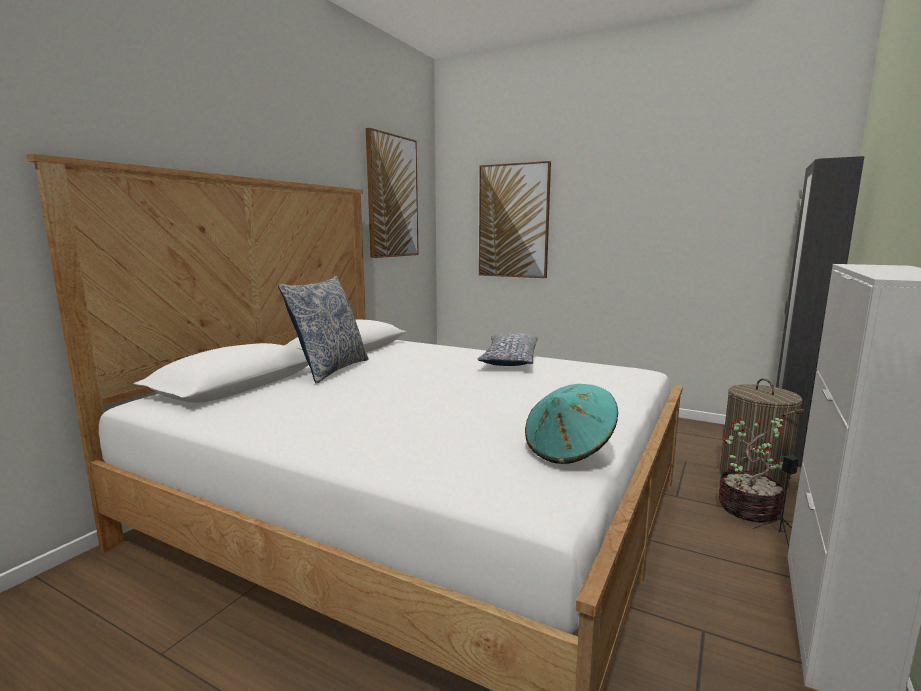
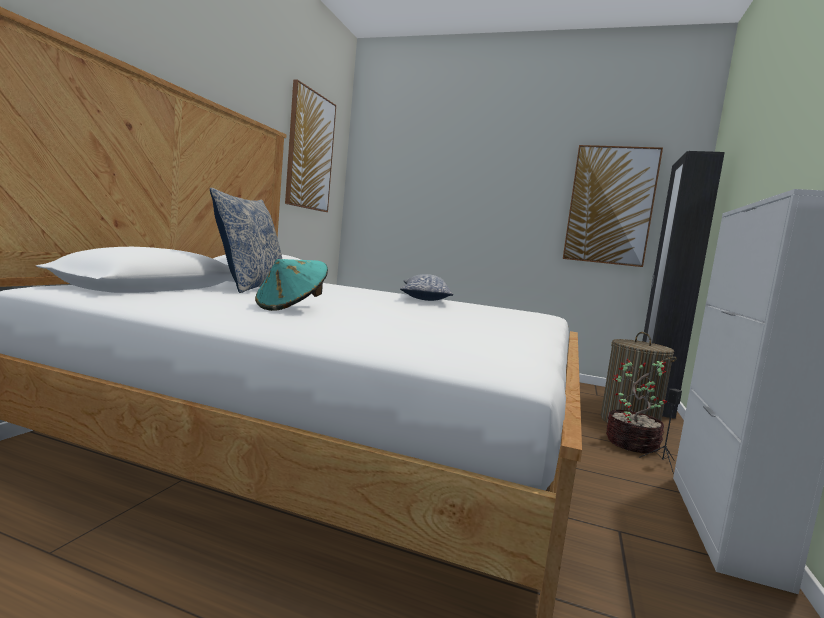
camera: 10 degrees left, 5 degrees down
(513, 221) = (419, 191): picture -> picture (610, 206)
(569, 449) = (516, 342): turquoise hat -> turquoise hat (290, 308)

